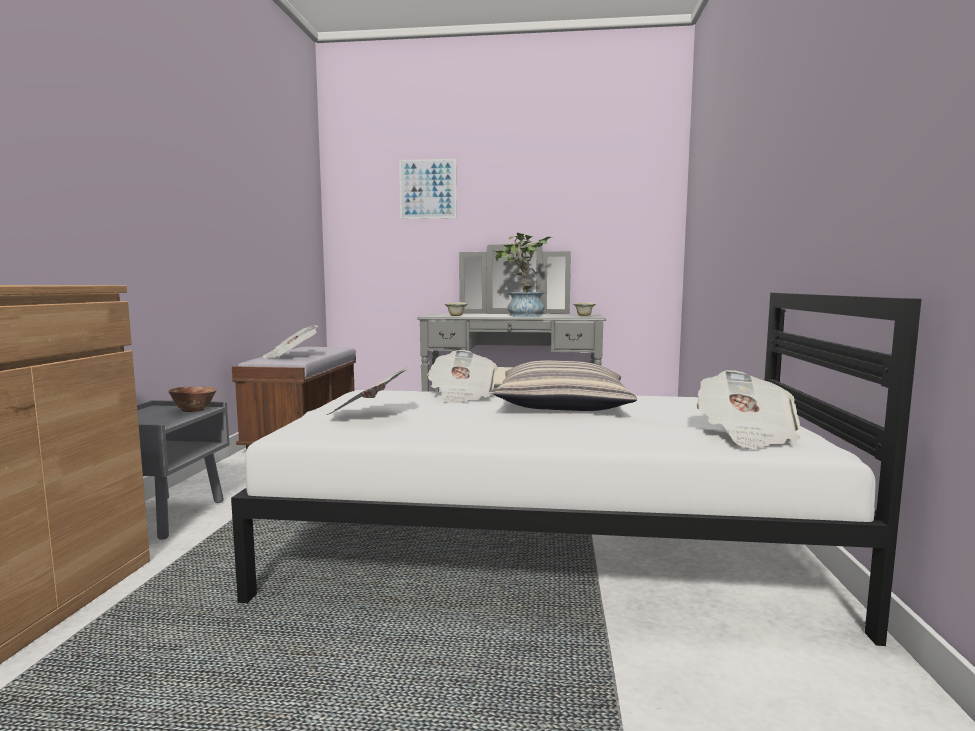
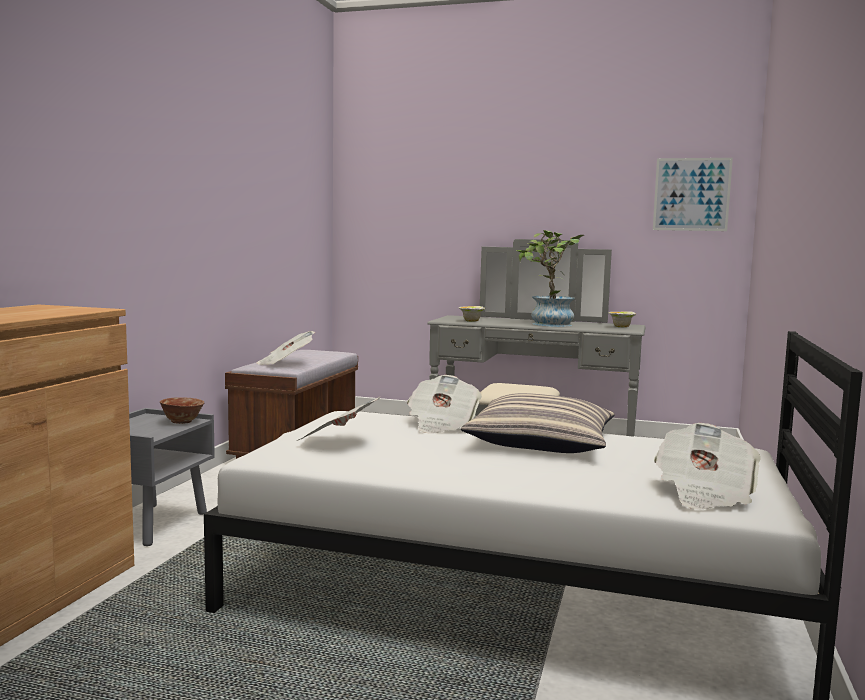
camera: 10 degrees right, 0 degrees up
(427, 189) = (449, 174): picture -> picture (691, 194)

